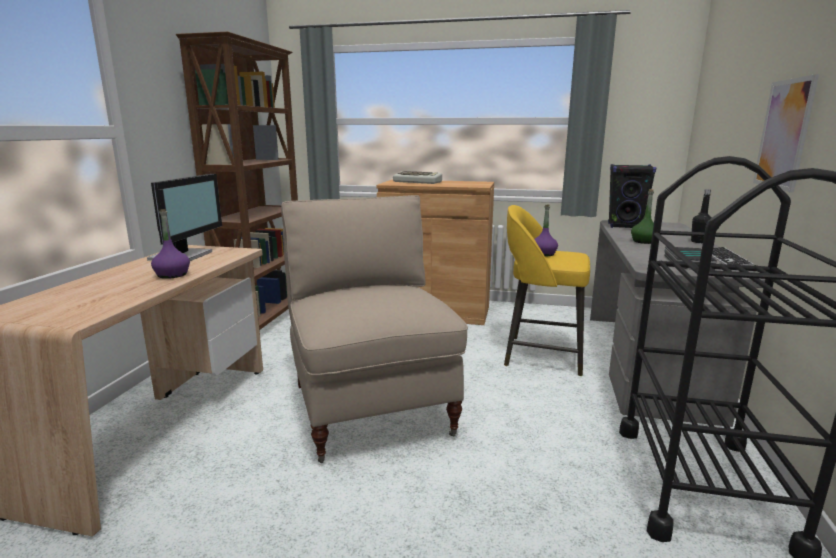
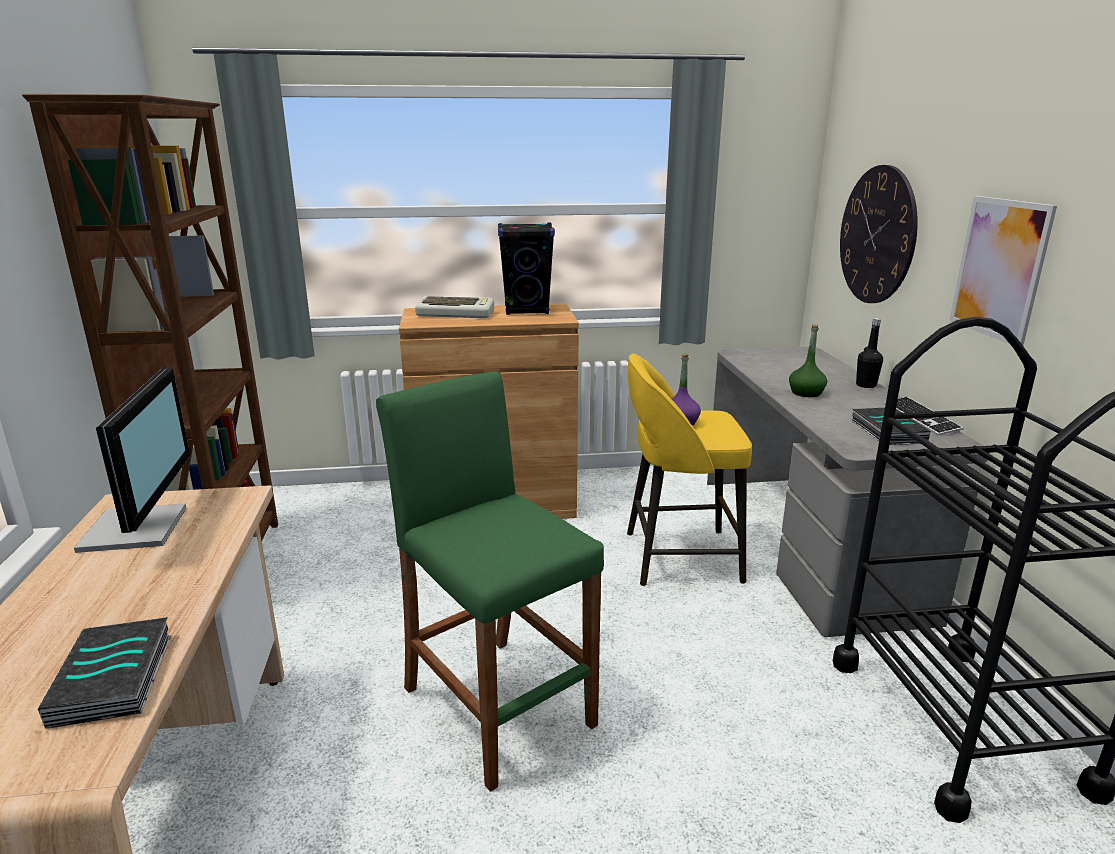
camera: 20 degrees left, 5 degrees up
(117, 299) = (115, 679): none -> book
(172, 275) = (166, 587): purple bottle -> none
(371, 407) = (497, 706): beige chair -> green stool
(625, 226) = (758, 361): black speaker -> black speaker (527, 311)
(720, 131) = (877, 235): none -> wall clock

